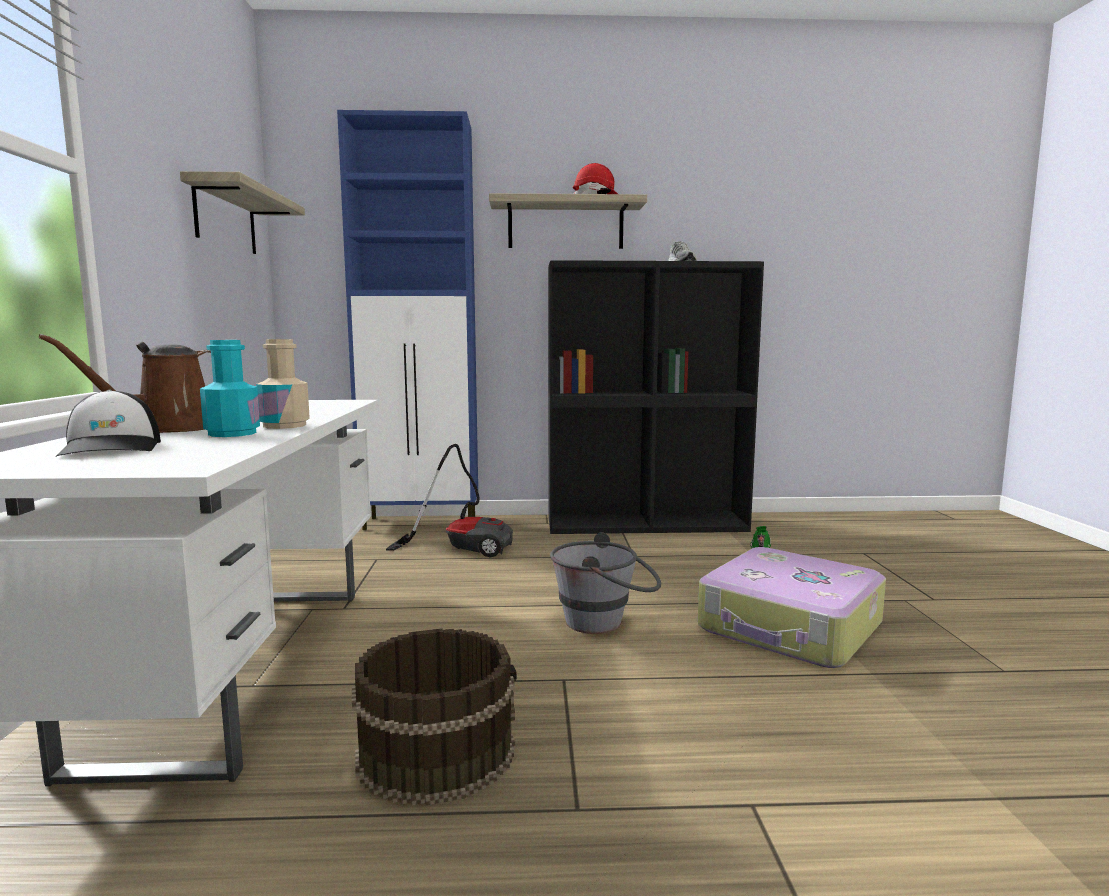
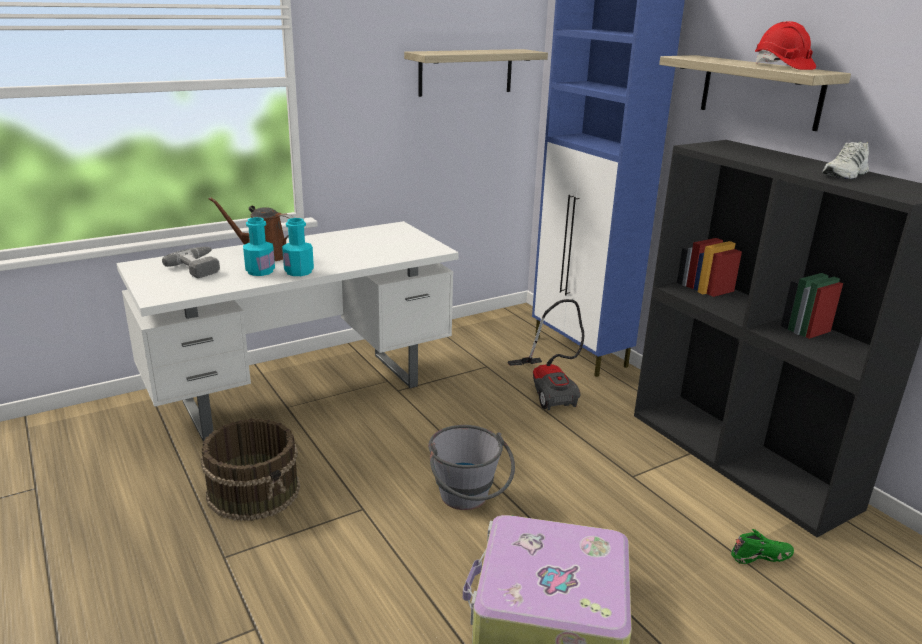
camera: 60 degrees right, 15 degrees up
(113, 448) = (201, 266): cap -> power drill
(284, 426) = (299, 271): beige bottle -> turquoise bottle

